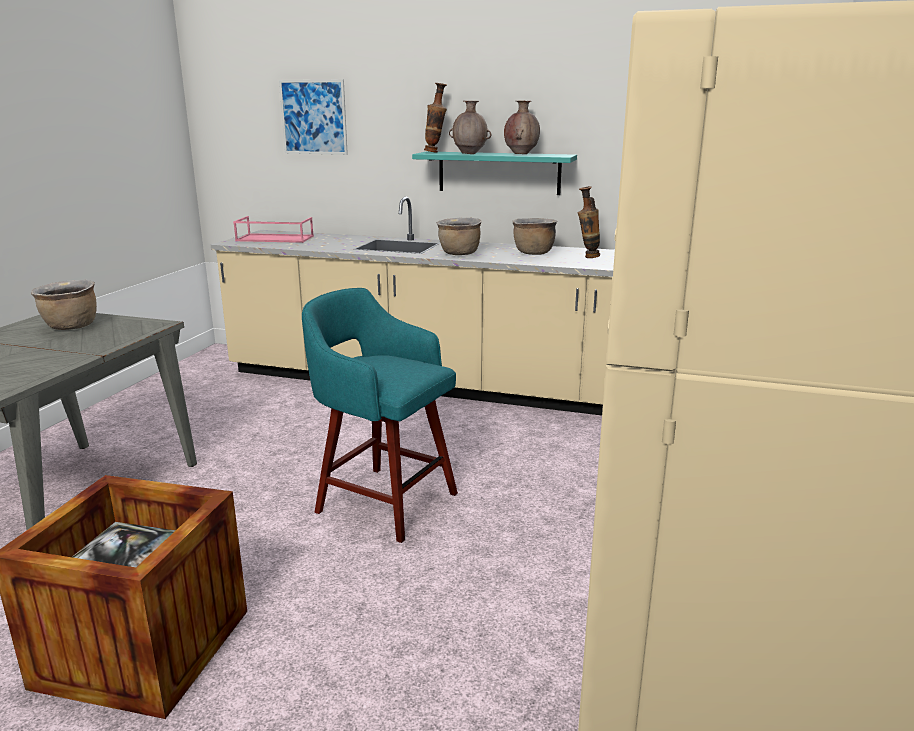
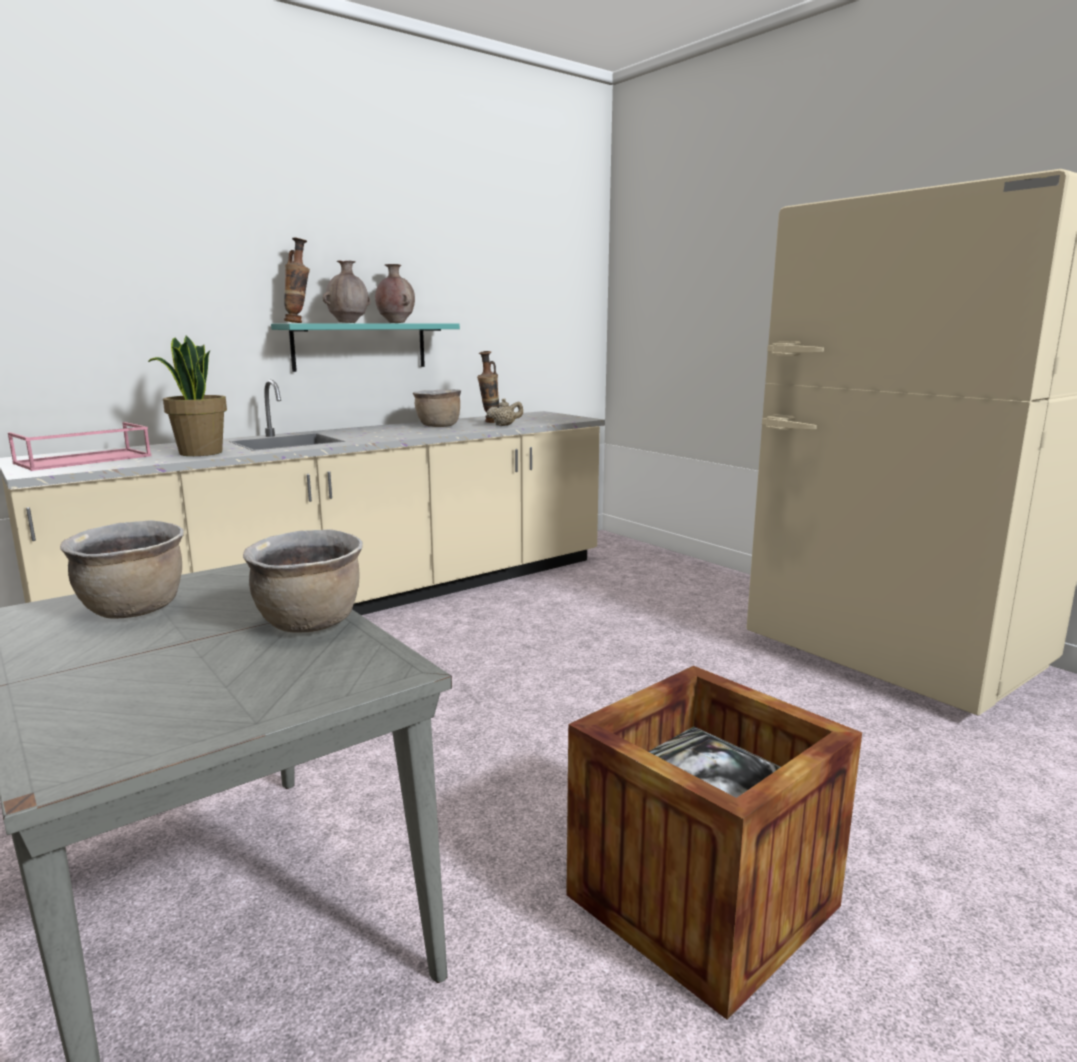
camera: 55 degrees left, 5 degrees down
(313, 117) = (88, 276): picture -> none
(326, 245) = (200, 453): none -> potted plant
(383, 501) = (553, 694): turquoise stool -> none
(459, 254) = (383, 436): brown cooking pot -> brown cooking pot (310, 624)
(580, 263) = (505, 425): none -> beige teapot

